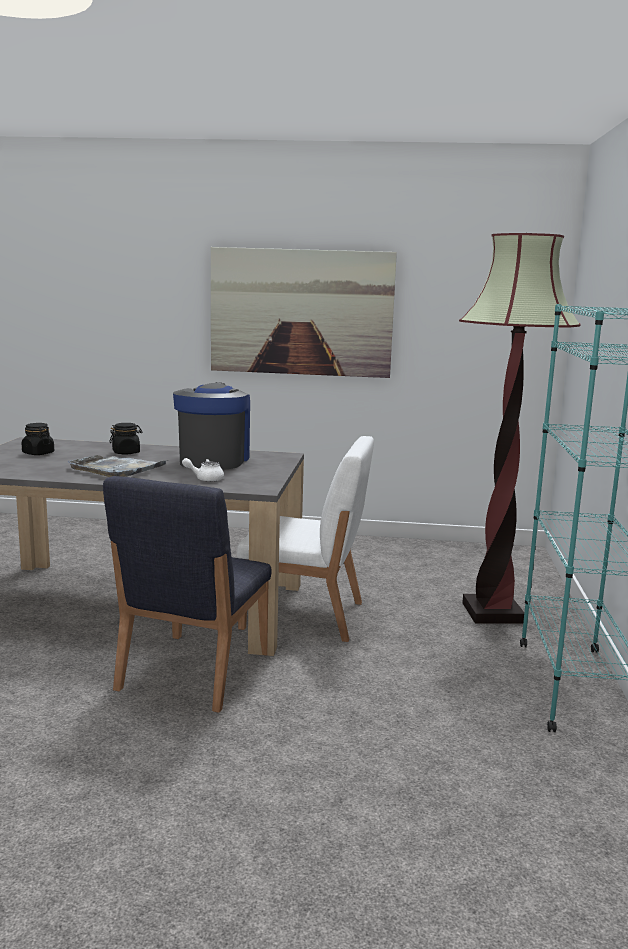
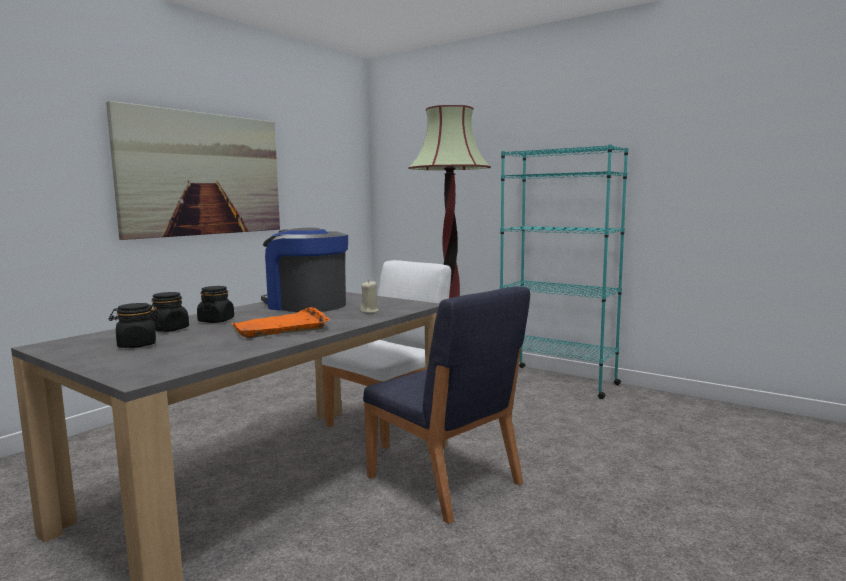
camera: 60 degrees left, 5 degrees down
(88, 450) = (169, 329): none -> black jar
(117, 469) = (281, 327): grey tray -> orange tray
(205, 479) = (369, 311): white teapot -> beige candle

